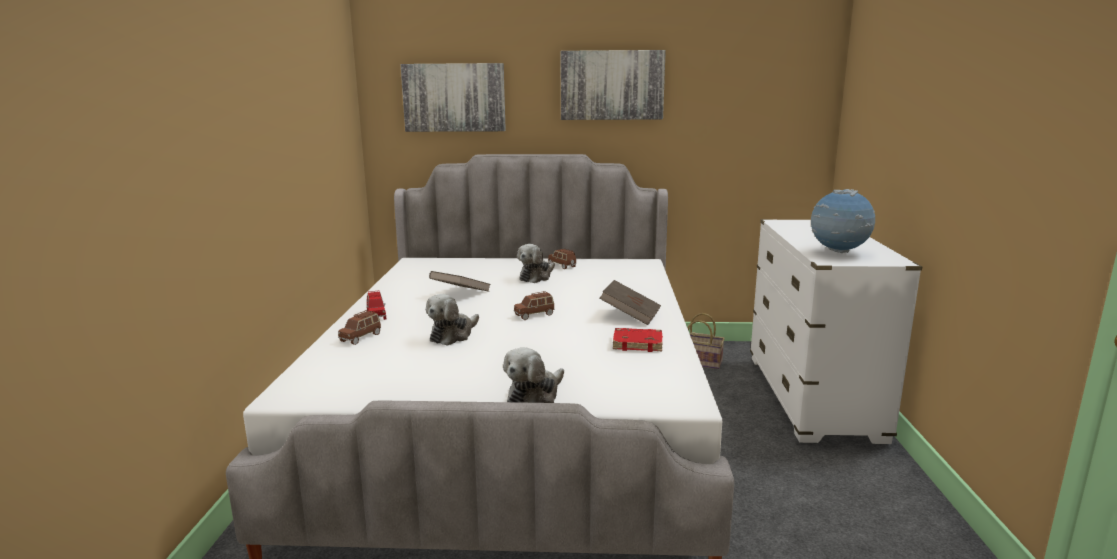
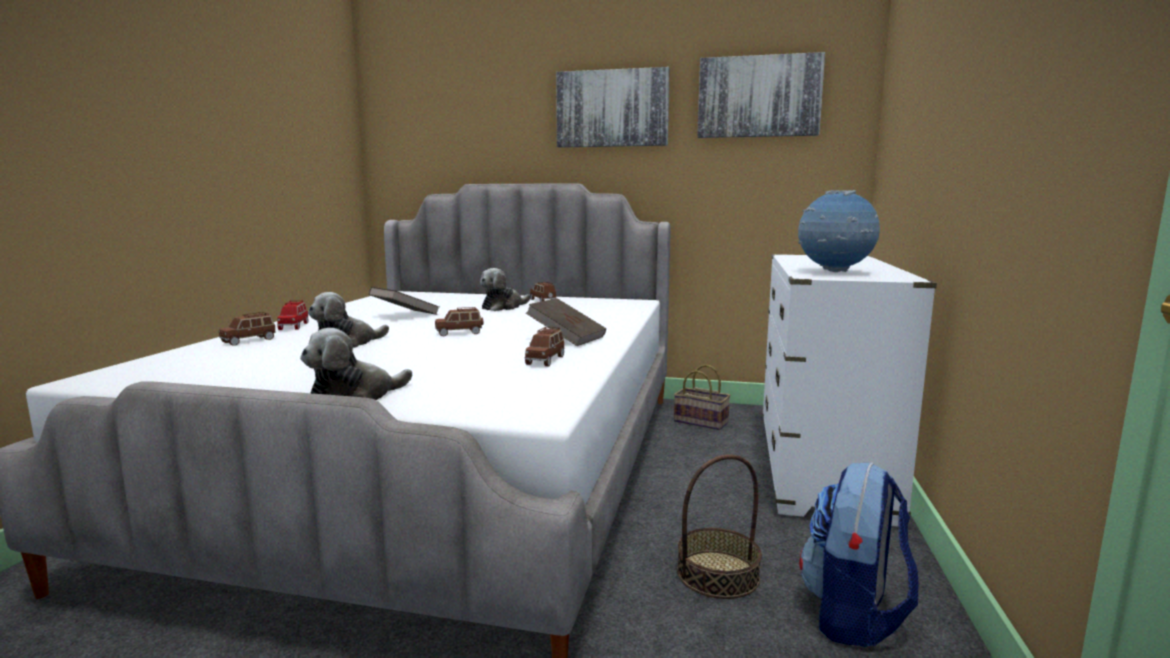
camera: 10 degrees right, 5 degrees down
(454, 97) = (450, 126): picture -> picture (758, 97)
(638, 343) = (545, 360): red book -> brown toy car
(778, 496) = (718, 574): none -> basket
(882, 515) = (854, 615): none -> backpack

